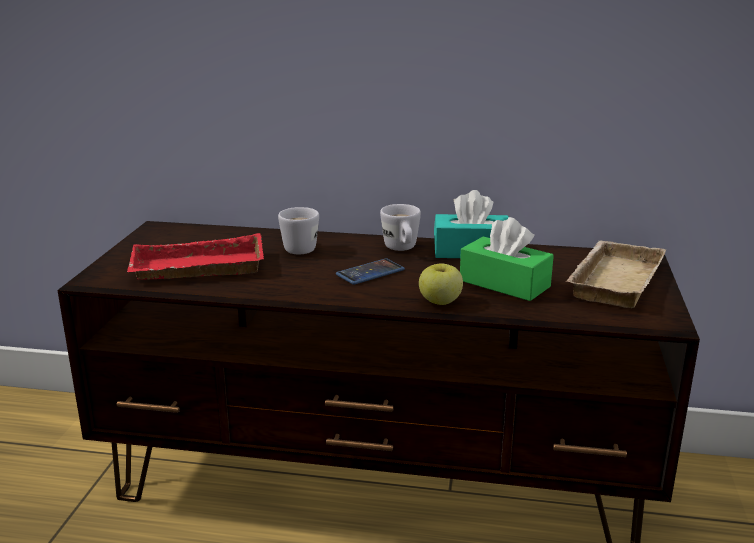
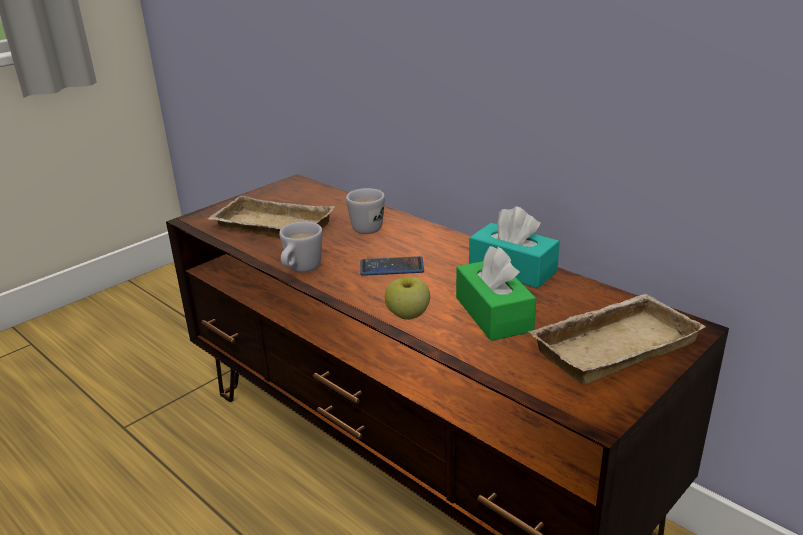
camera: 35 degrees right, 5 degrees up
(196, 269) = (270, 228): red tray -> beige tray
(402, 249) = (451, 250): white mug -> white mug (300, 270)

